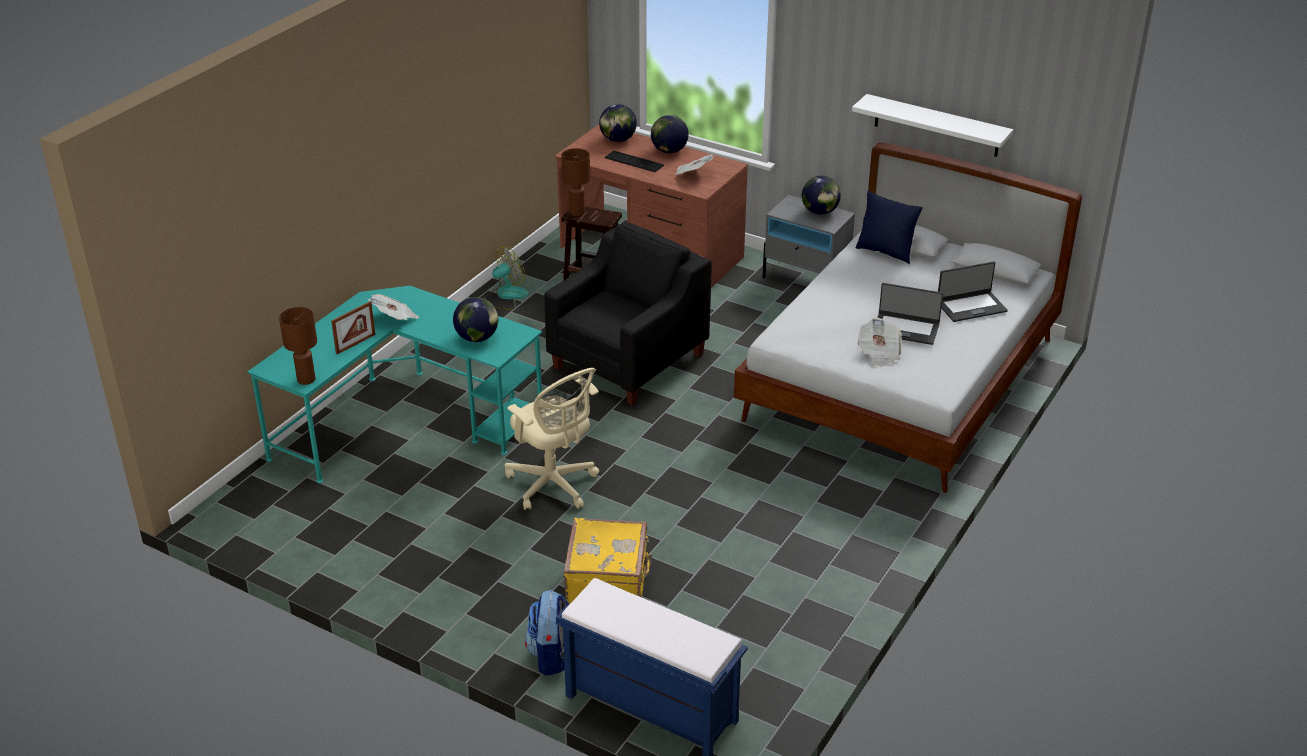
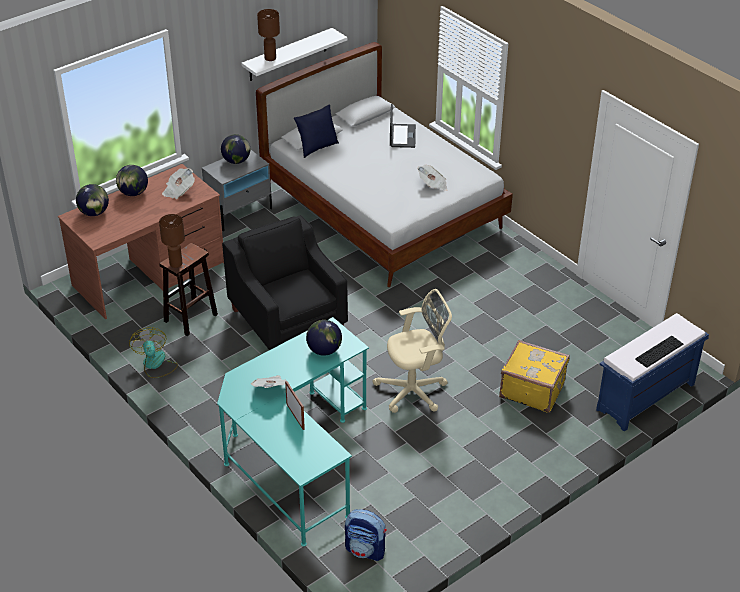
camera: 70 degrees left, 5 degrees up
(307, 379) = (331, 451): brown table lamp -> brown table lamp (270, 58)
(552, 656) = (587, 429): backpack -> backpack (366, 550)
(634, 161) = (136, 213): keyboard -> keyboard (659, 351)
(905, 329) = (413, 166): laptop -> none

